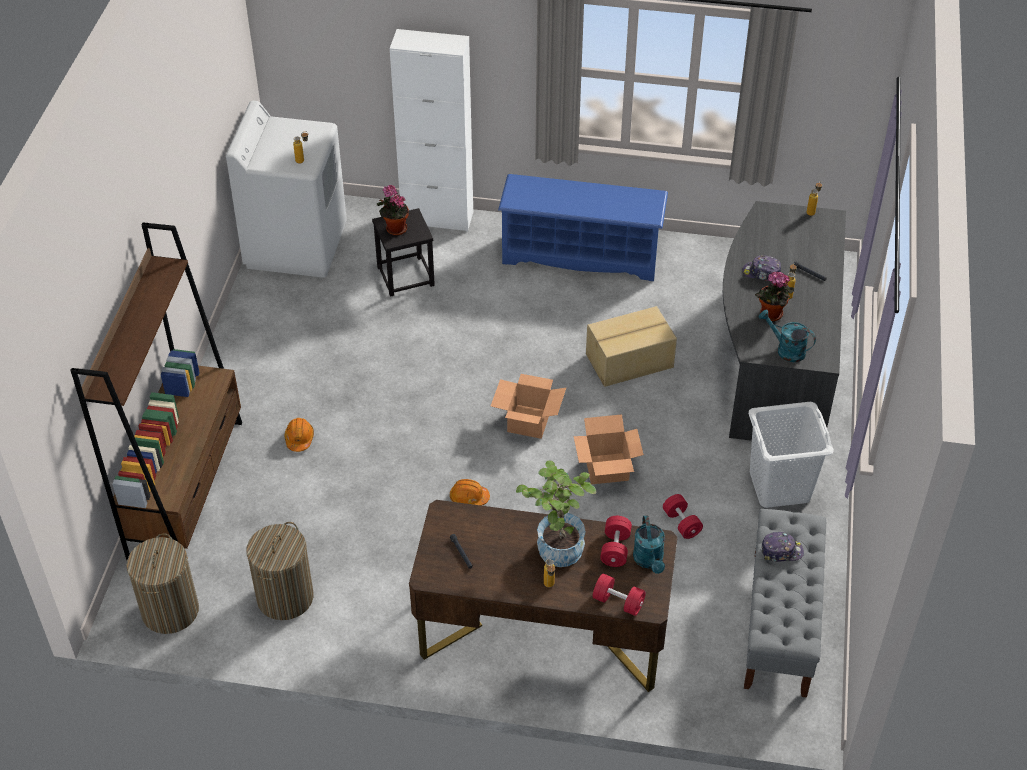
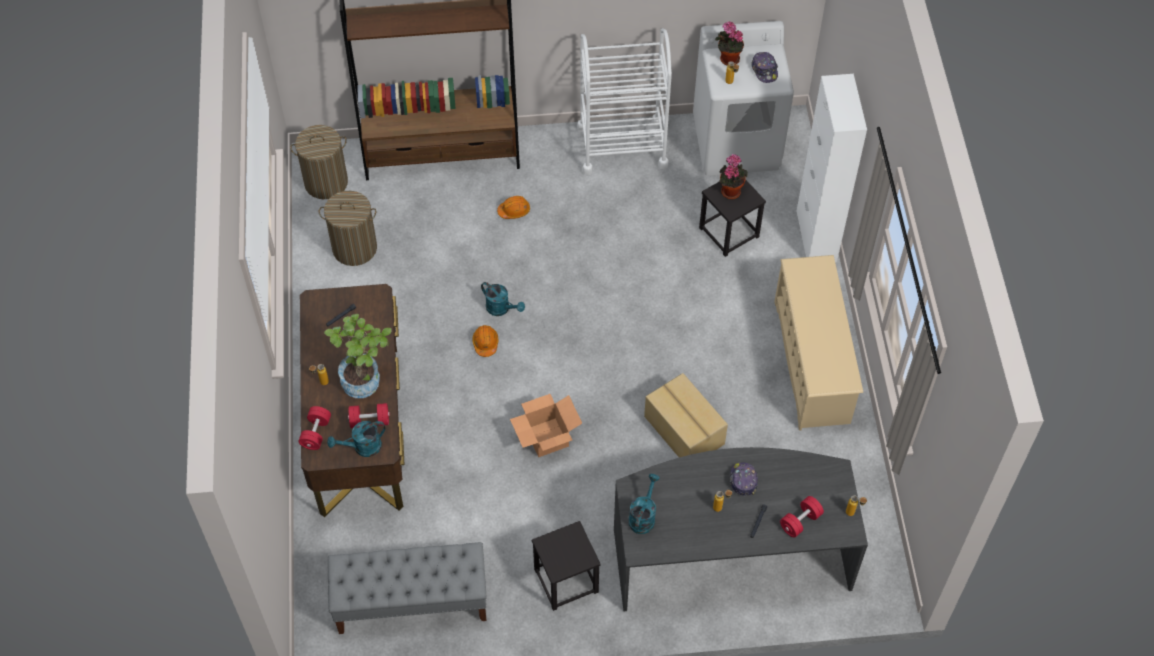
camera: 75 degrees right, 10 degrees up
(255, 332) = (622, 146): none -> white cart
(428, 475) = (501, 309): none -> turquoise watering can
(529, 422) = (582, 367): cardboard box -> none
(581, 255) = (812, 362): blue shoe rack -> beige shoe rack
(681, 523) = (501, 507): red dumbbell -> red dumbbell (800, 521)
(770, 315) = (685, 496): potted plant -> potted plant (727, 59)
(780, 486) = (566, 581): white laundry basket -> black stool
(781, 551) = (433, 563): cap -> cap (764, 70)

